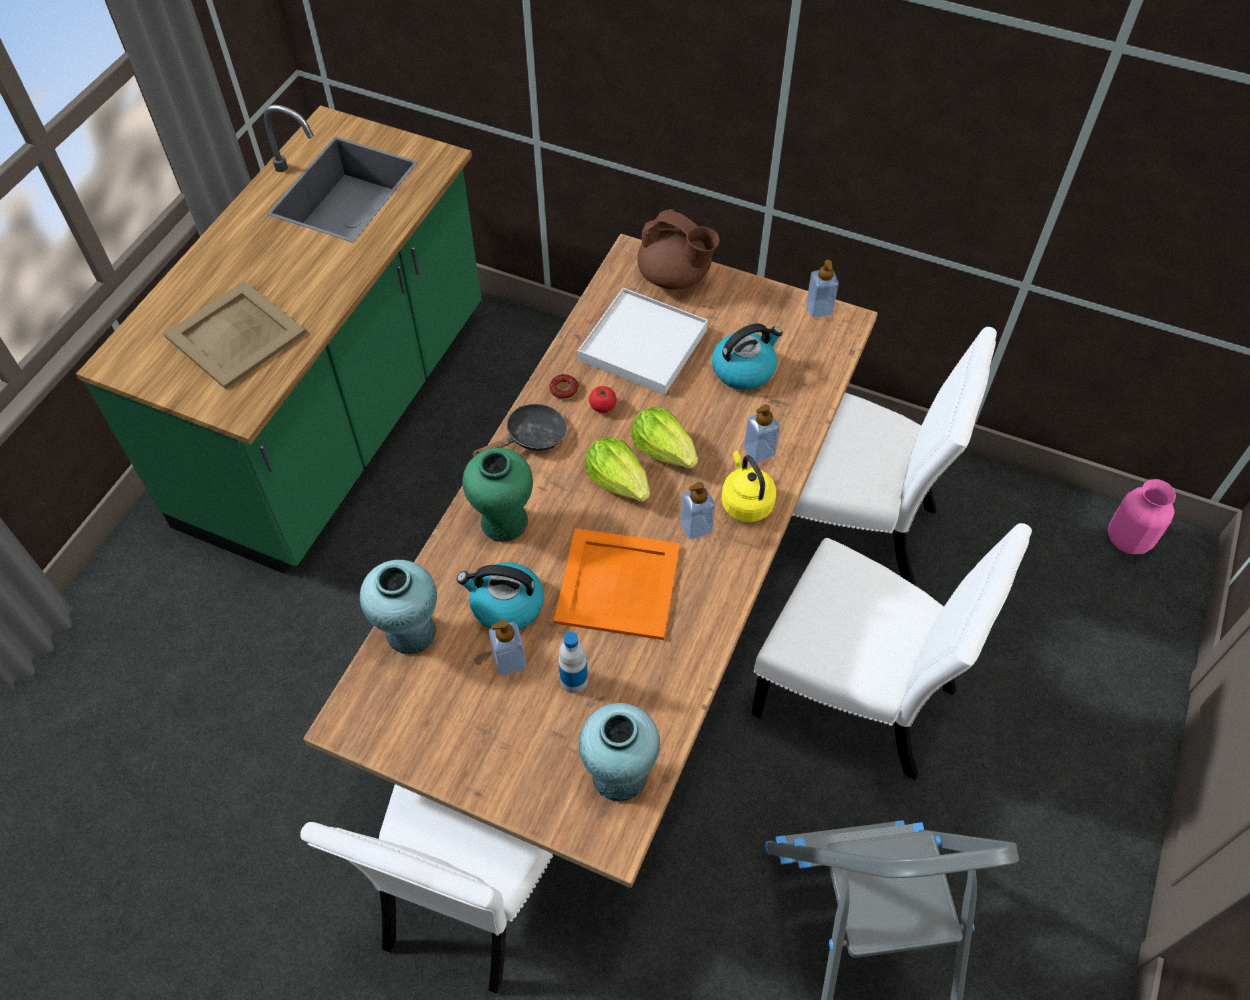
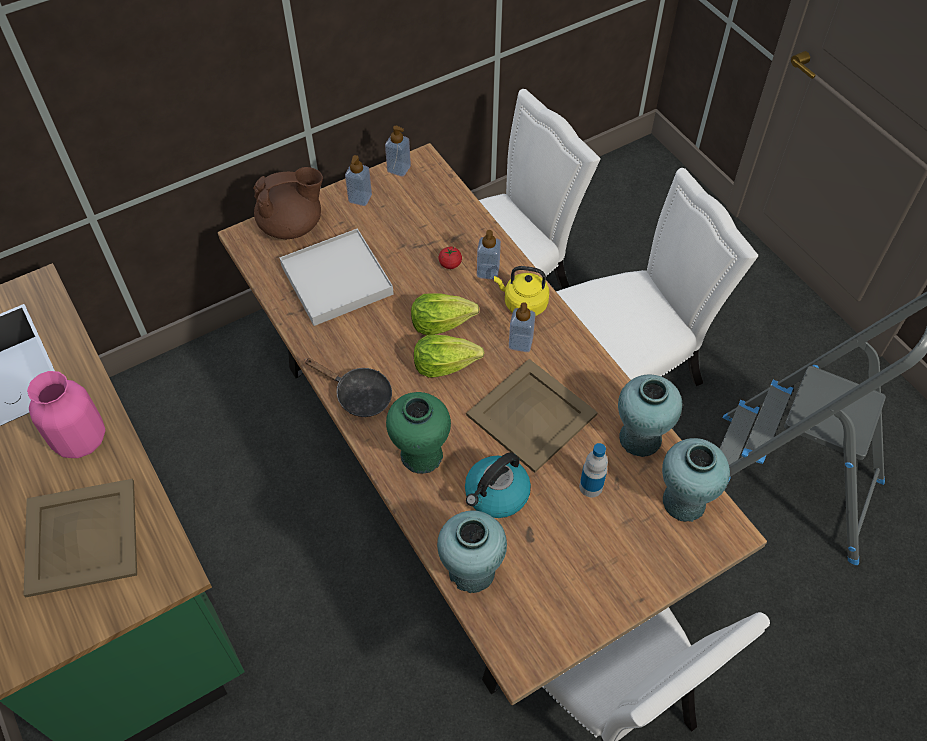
camera: 55 degrees left, 0 degrees up
(510, 661) = (546, 518): soap dispenser -> soap dispenser (360, 198)
(531, 437) = (358, 395): black frying pan -> black frying pan turned 120 degrees clockwise
(564, 389) = (333, 350): donut -> none
(602, 406) = (370, 335): tomato -> tomato (450, 264)
(619, 583) = (531, 414): orange tray -> beige tray
(665, 694) = (639, 438): none -> turquoise vase
(744, 369) = (412, 238): kettle -> none
(1128, 538) = (621, 173): pink vase -> pink vase (80, 439)

